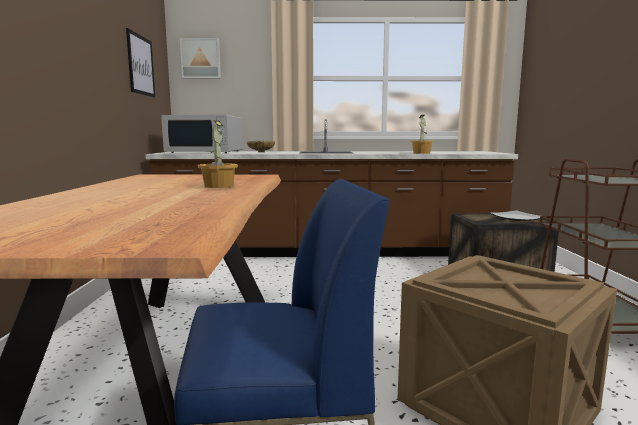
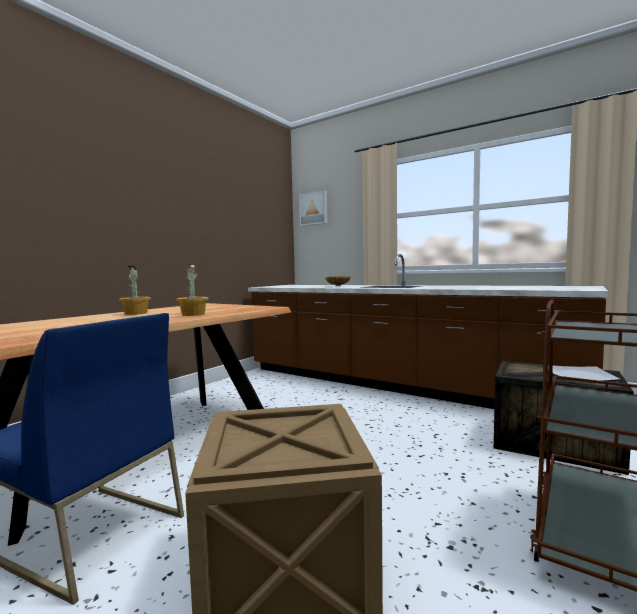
camera: 35 degrees right, 5 degrees down
(140, 65) = (253, 220): picture -> none
(206, 152) = (299, 285): white microwave -> none
(421, 153) = (477, 288): potted plant -> potted plant (135, 313)

